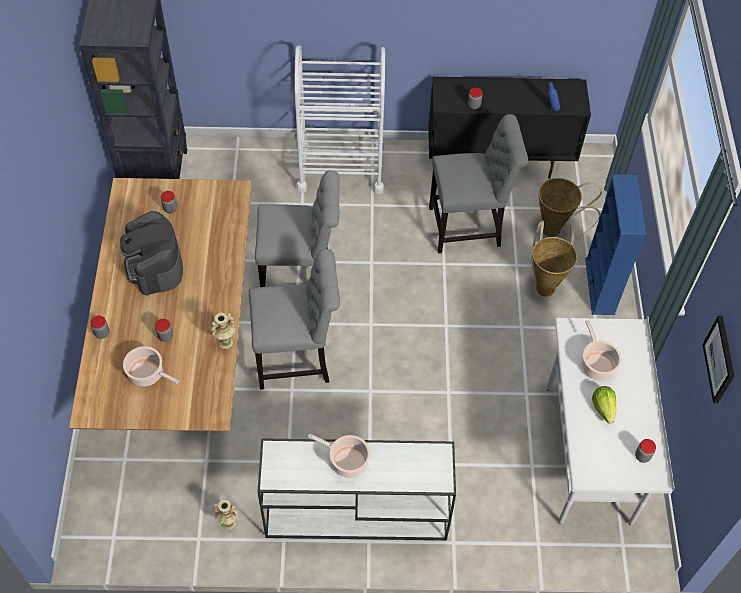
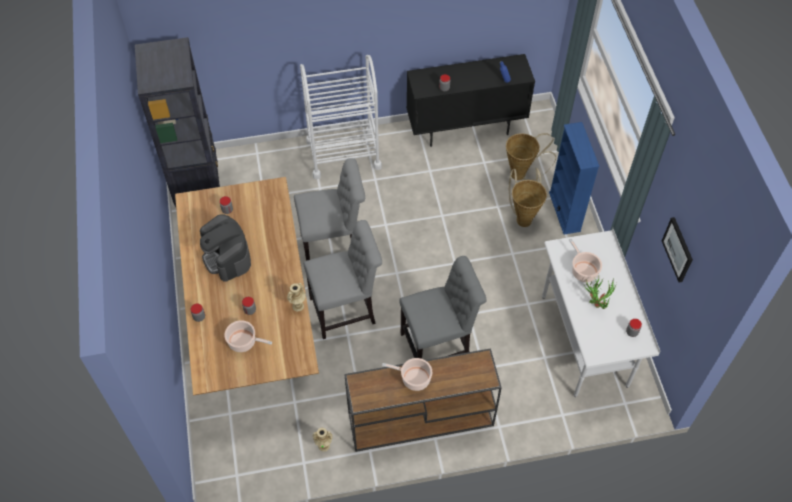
camera: 10 degrees left, 0 degrees up
(354, 514) = (419, 420): white console table -> brown console table
(469, 227) = (454, 183): grey chair -> grey chair (439, 345)
(603, 408) = (595, 302): lettuce -> potted plant

